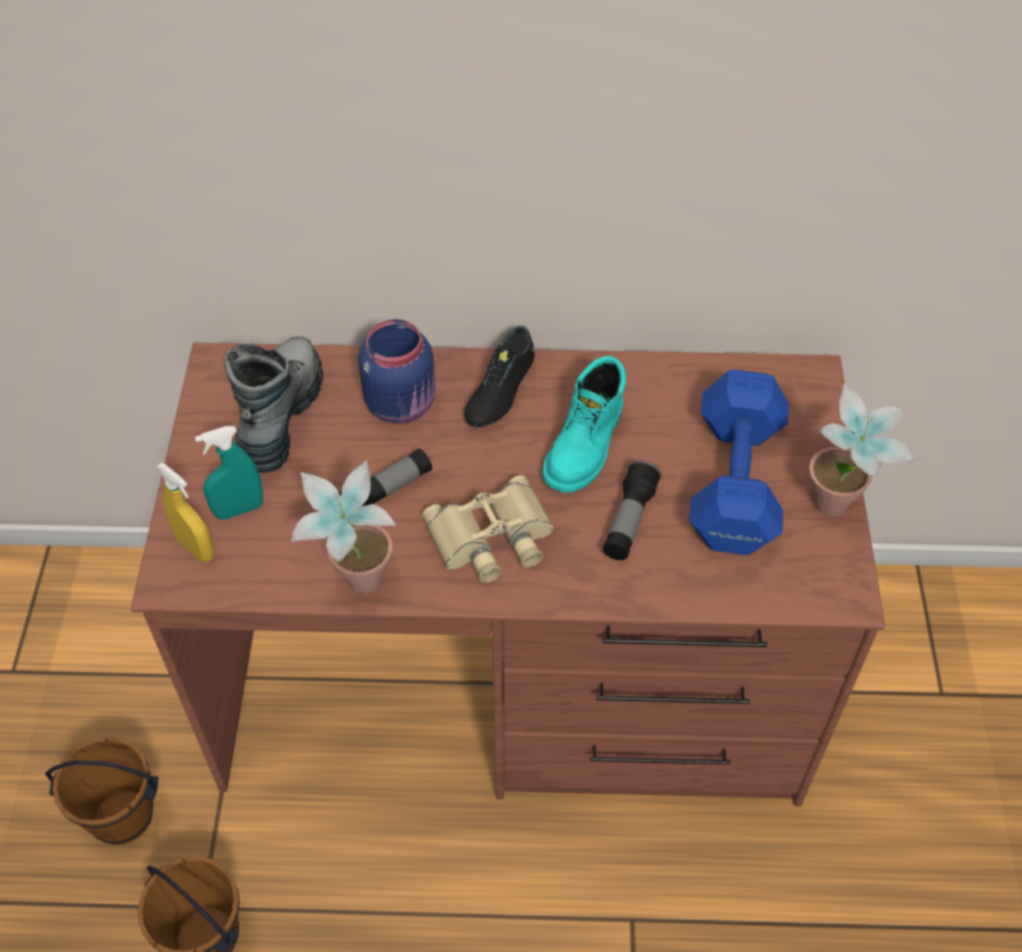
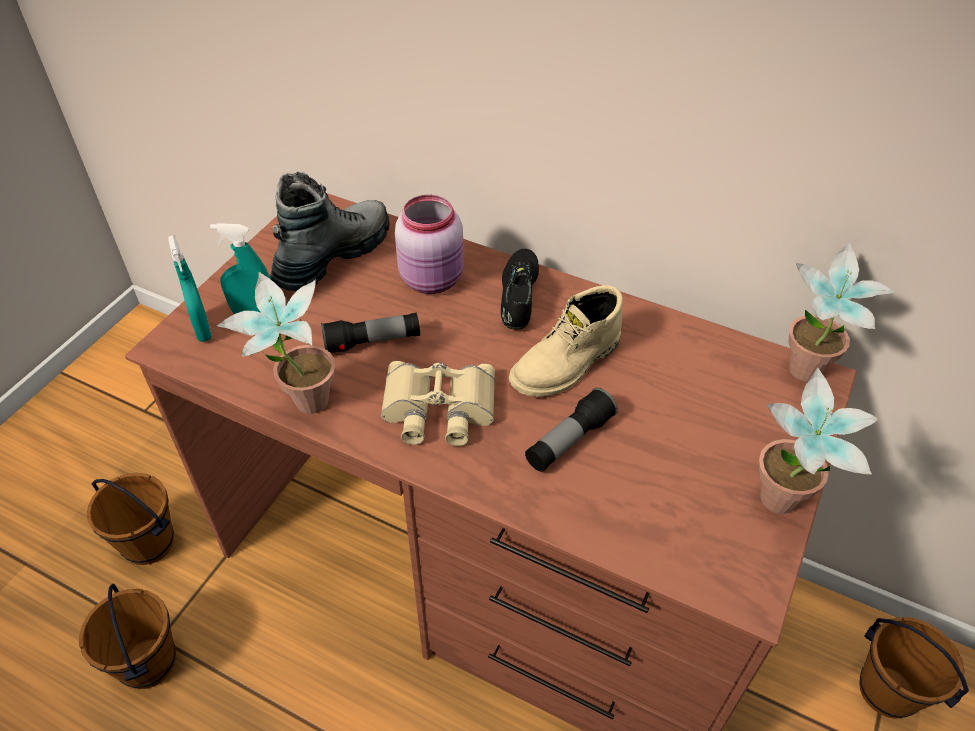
camera: 25 degrees right, 5 degrees down
(196, 548) = (202, 329): yellow spray bottle -> turquoise spray bottle
(402, 404) = (433, 279): blue jar -> pink jar
(500, 391) = (519, 296): black shoe -> black shoe turned 135 degrees clockwise
(586, 446) = (567, 365): turquoise boot -> beige boot
(737, 480) = (693, 443): blue dumbbell -> none
(799, 381) = (803, 379): none -> potted plant
(934, 636) = (887, 690): none -> brown bucket

